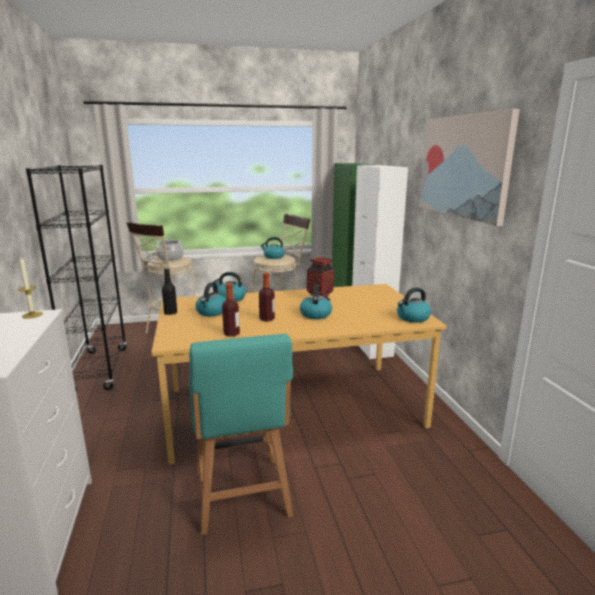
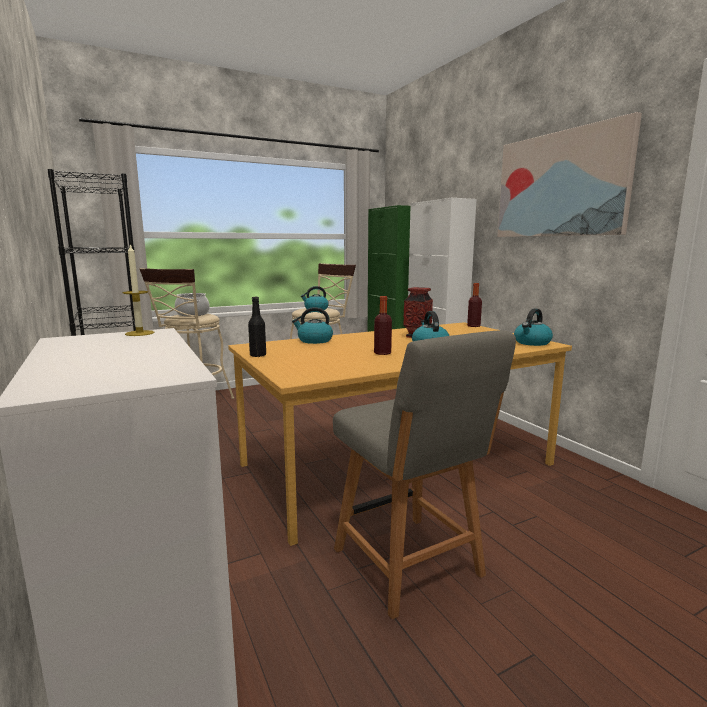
camera: 15 degrees left, 5 degrees down
(212, 312) = (308, 352): kettle -> none
(231, 334) = (359, 366): bottle -> bottle (473, 326)
(242, 496) = (410, 565): turquoise chair -> grey chair

